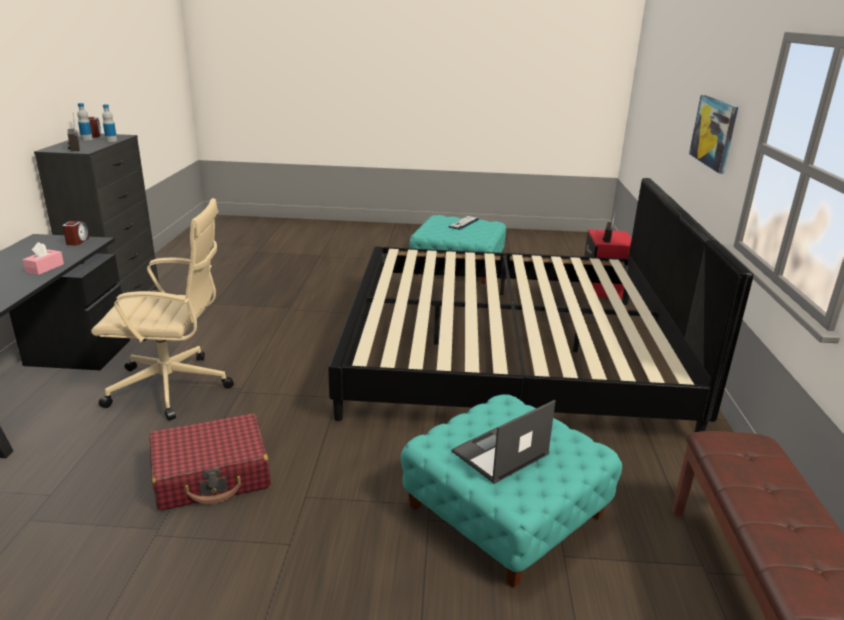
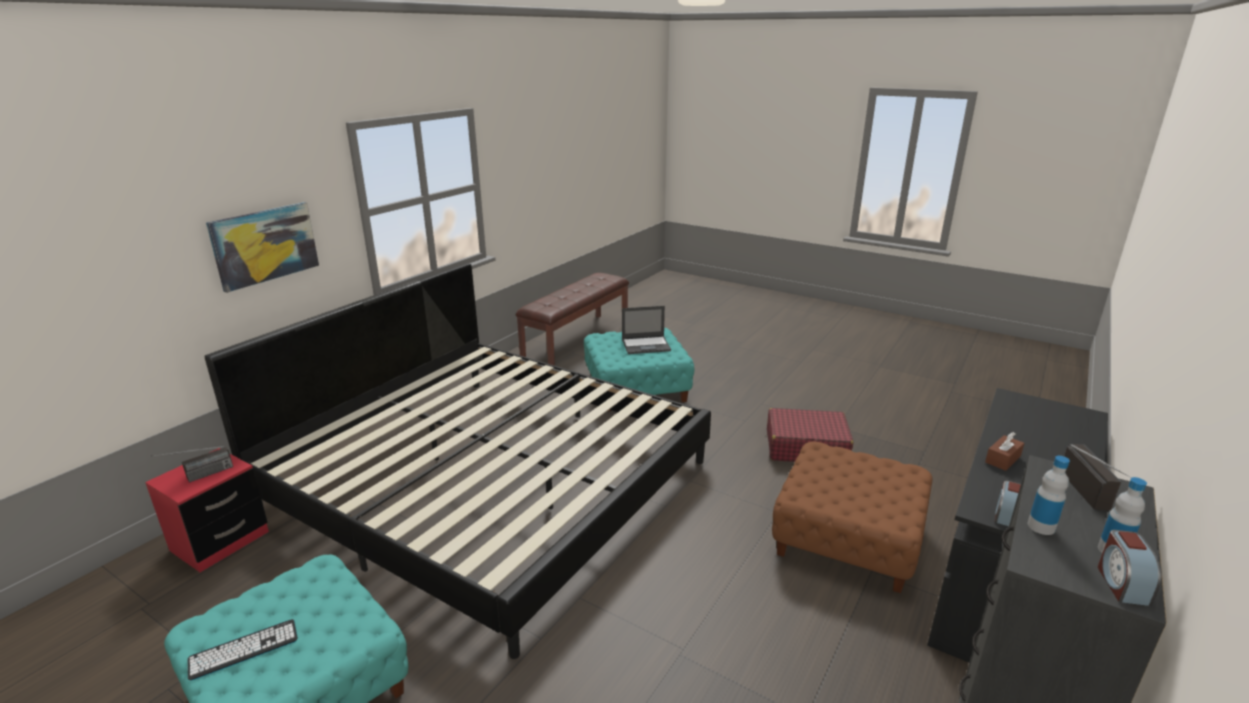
camera: 150 degrees left, 0 degrees up
(45, 268) = (1002, 459): pink tissue box -> brown tissue box
(173, 387) = (847, 537): beige office chair -> brown ottoman

